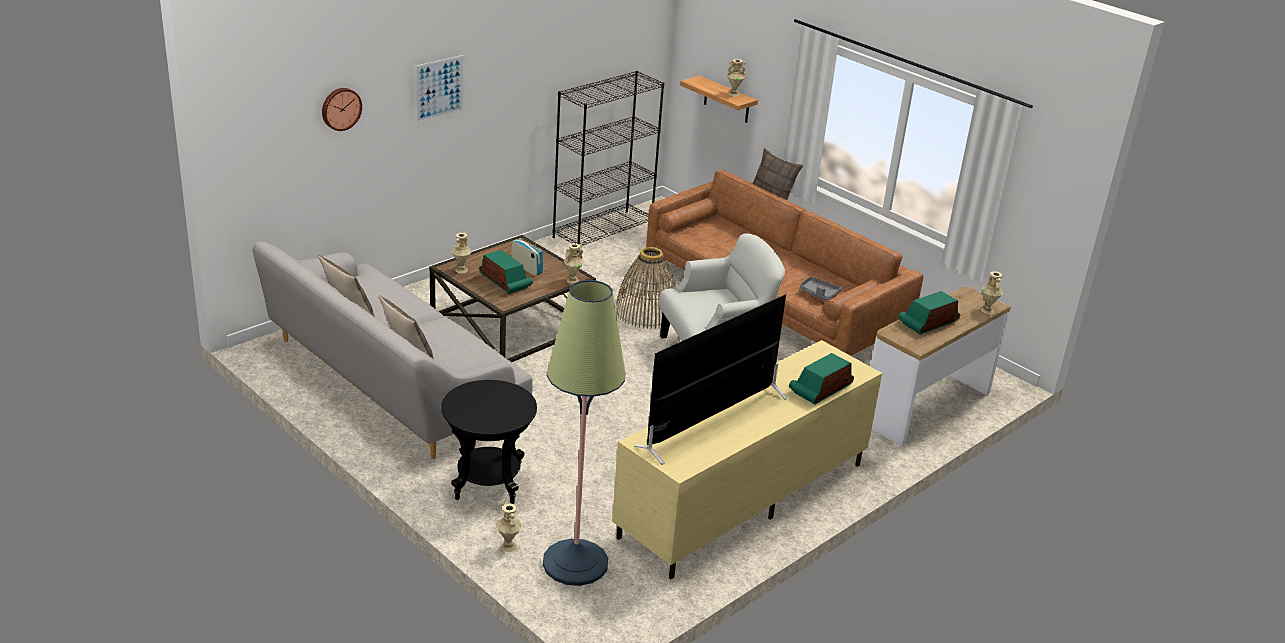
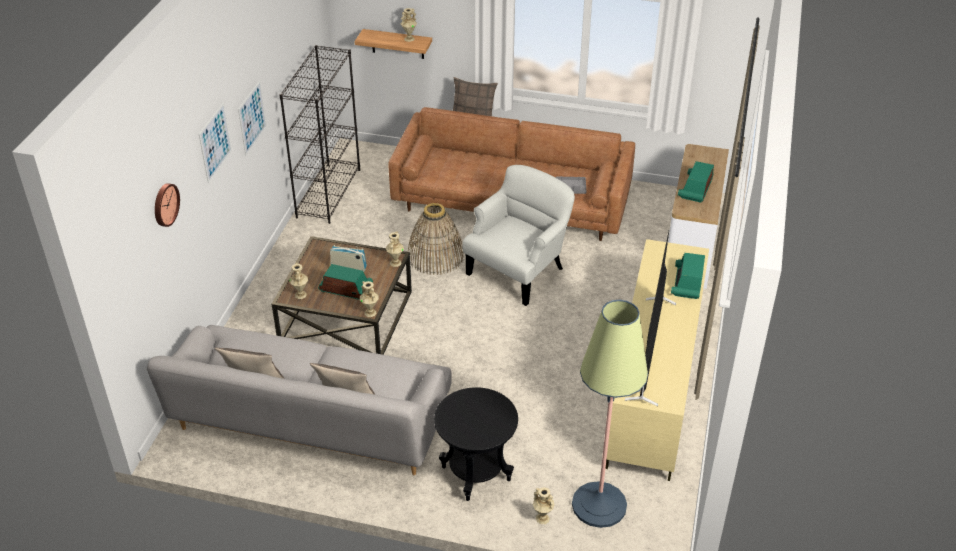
camera: 30 degrees left, 10 degrees up
(509, 95) = (252, 118): none -> picture
(988, 310) = (719, 160): beige vase -> beige vase (370, 312)

